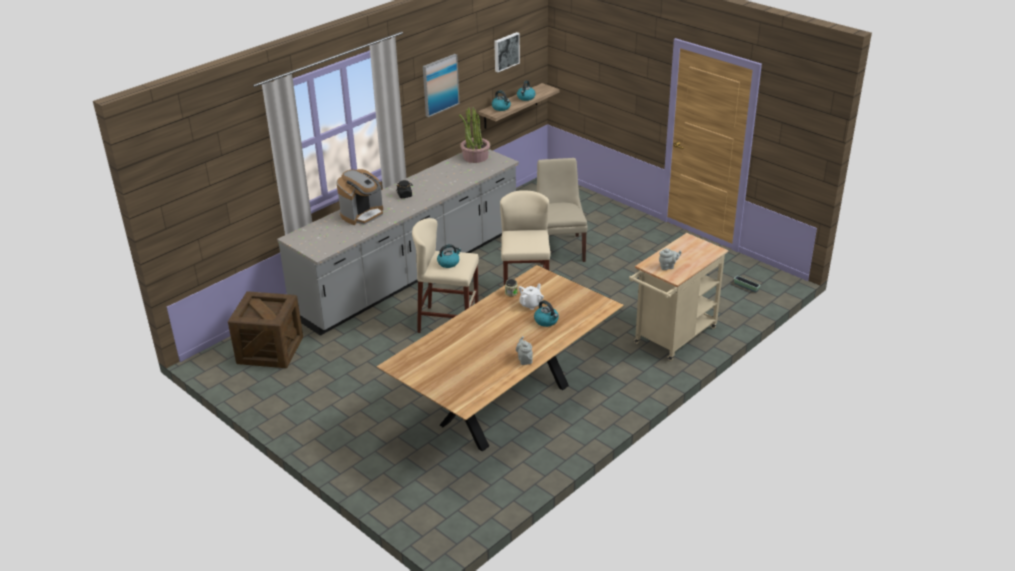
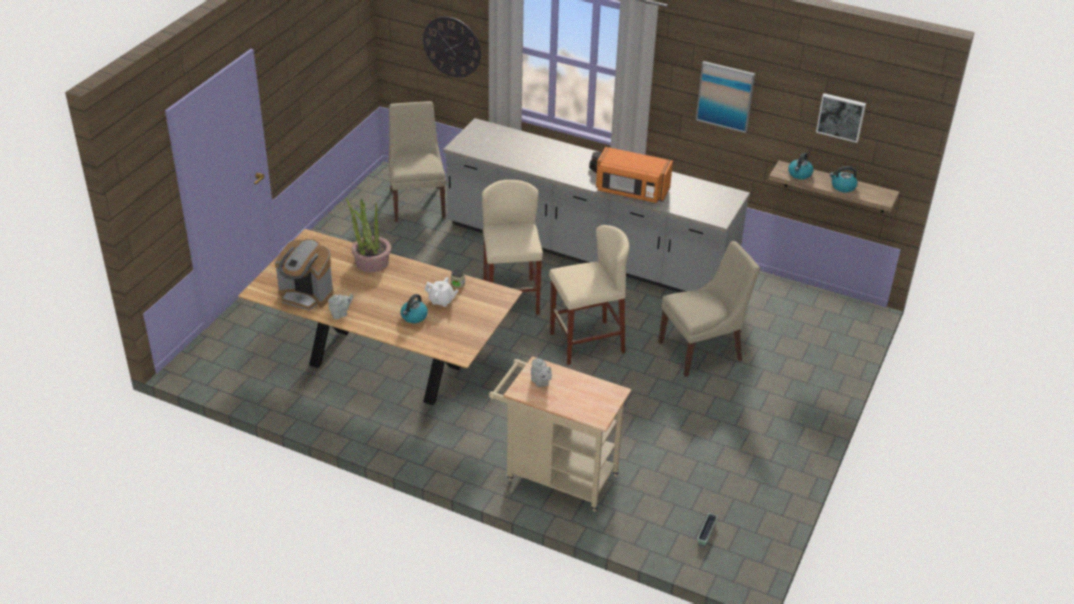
camera: 70 degrees right, 5 degrees up
(230, 190) = (452, 46): none -> wall clock
(270, 350) = (417, 202): crate -> beige chair
(362, 214) = (544, 153): coffee machine -> coffee machine (306, 295)
(446, 187) = (631, 191): none -> orange microwave
(448, 263) = (508, 235): kettle -> none
(475, 157) = (715, 196): potted plant -> potted plant (371, 262)

